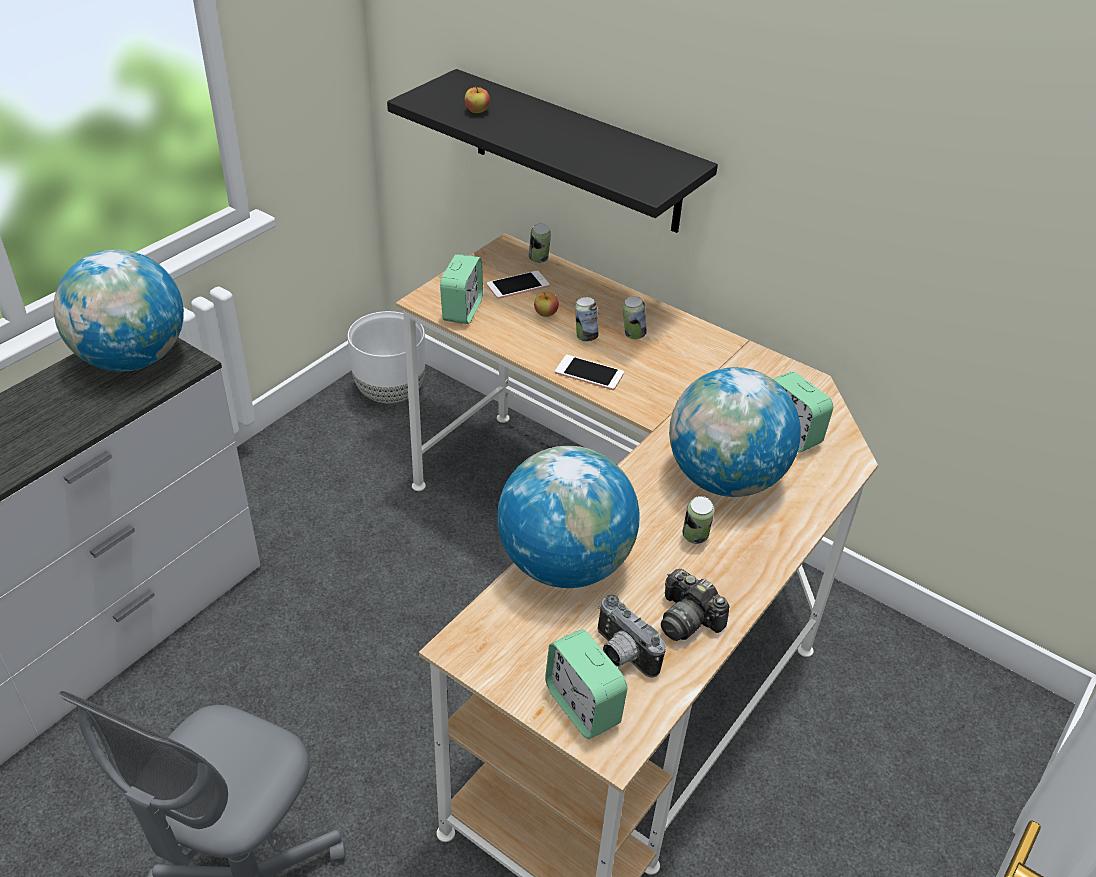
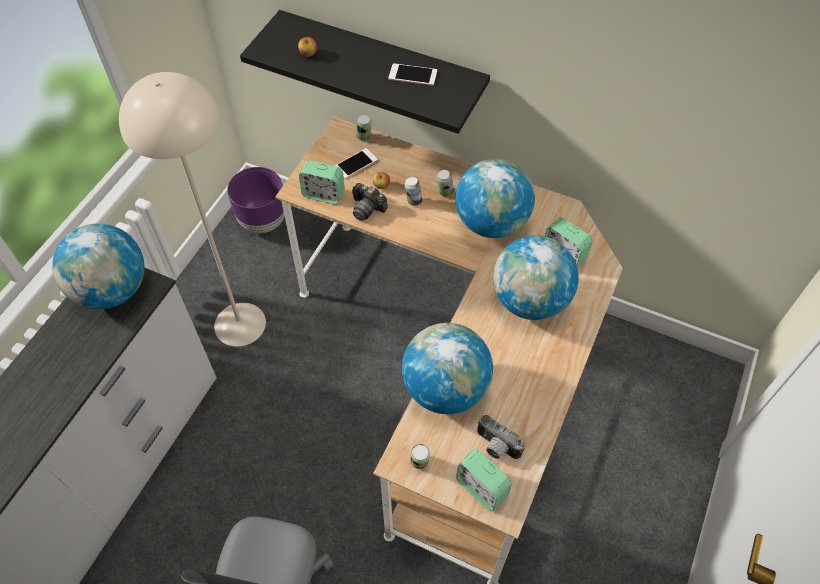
camera: 10 degrees left, 15 degrees up
(317, 506) = (240, 323): none -> beige floor lamp
(390, 392) = (263, 221): white planter -> purple planter
(462, 310) = (323, 194): alarm clock -> alarm clock turned 105 degrees clockwise
(589, 373) = (423, 232): phone -> phone (412, 75)
(687, 619) = (529, 412): camera -> camera (367, 208)
(691, 379) = (491, 222): none -> globe
(695, 538) = (521, 351): can -> can (419, 463)

